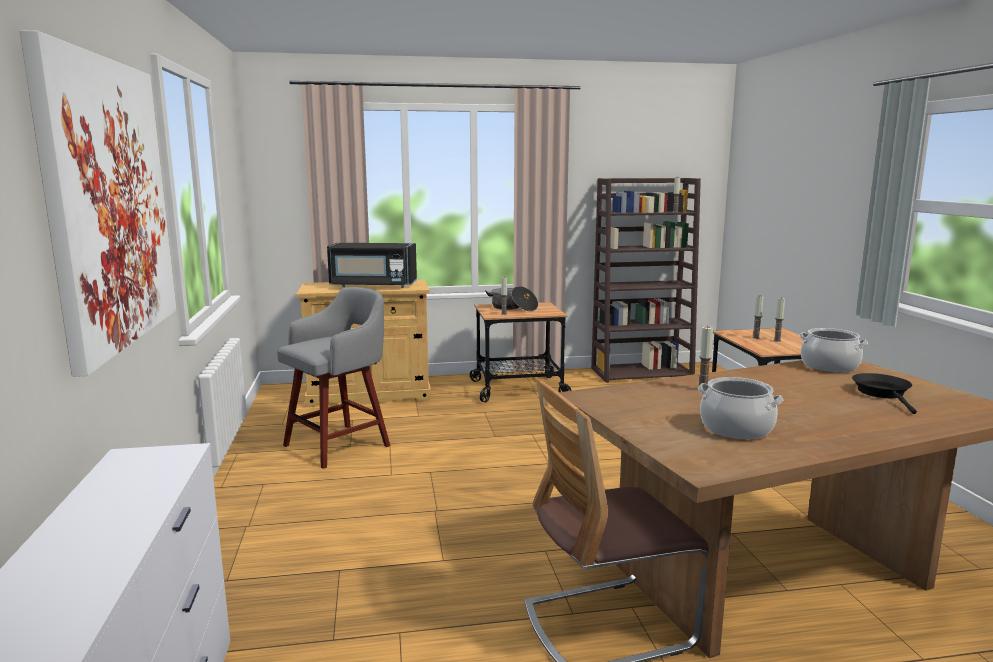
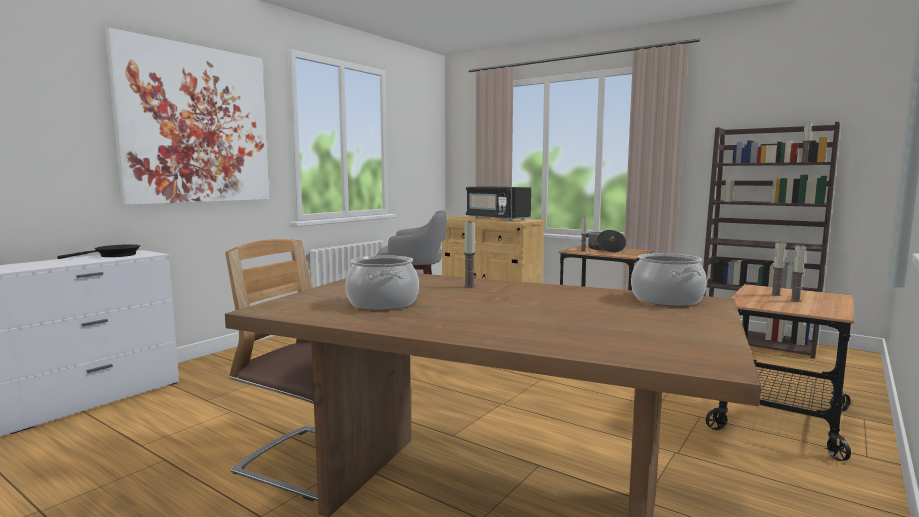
camera: 45 degrees right, 5 degrees down
(883, 393) = (623, 321): black frying pan -> black frying pan (114, 255)

